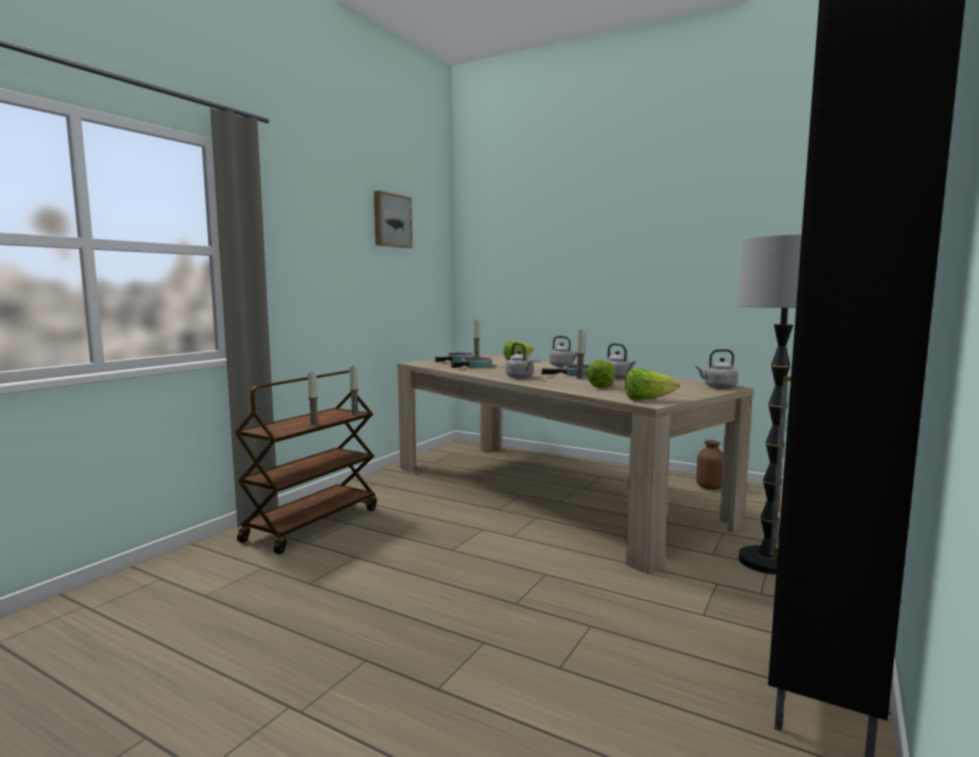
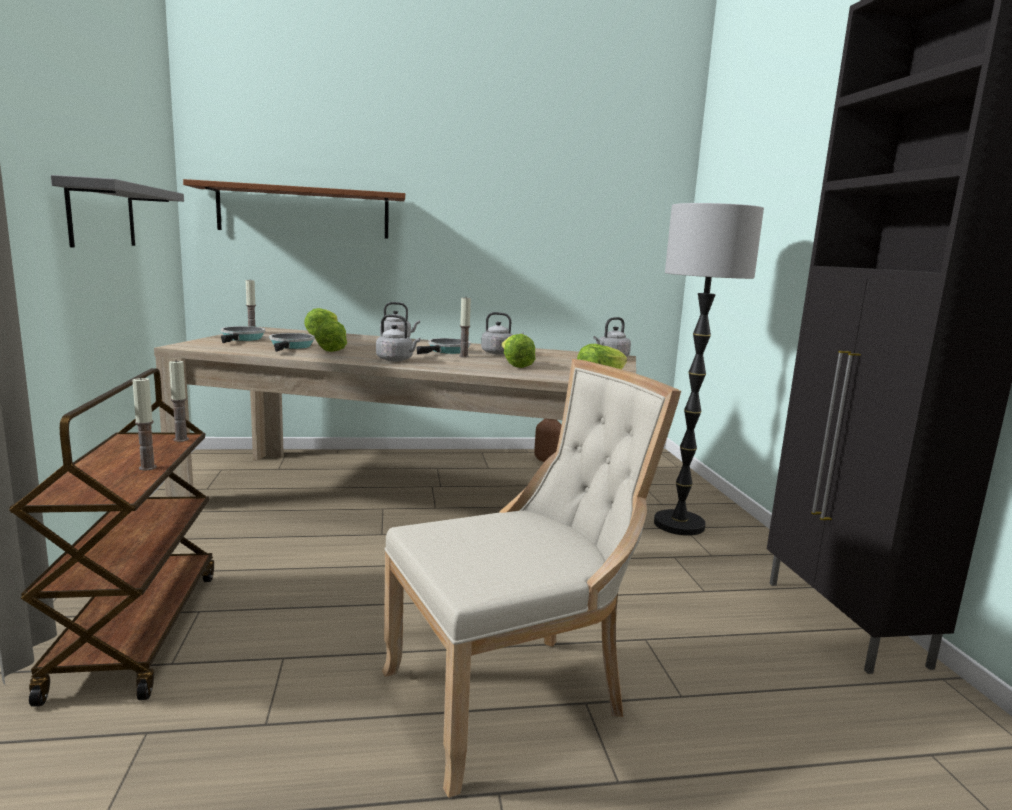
camera: 40 degrees left, 5 degrees up
(368, 282) = (102, 215): none -> grey shelf
(391, 220) = (118, 113): picture -> none
(444, 621) = (513, 697): none -> beige chair
(495, 369) = (332, 350): none -> lettuce
(526, 271) = (304, 212): none -> brown shelf

